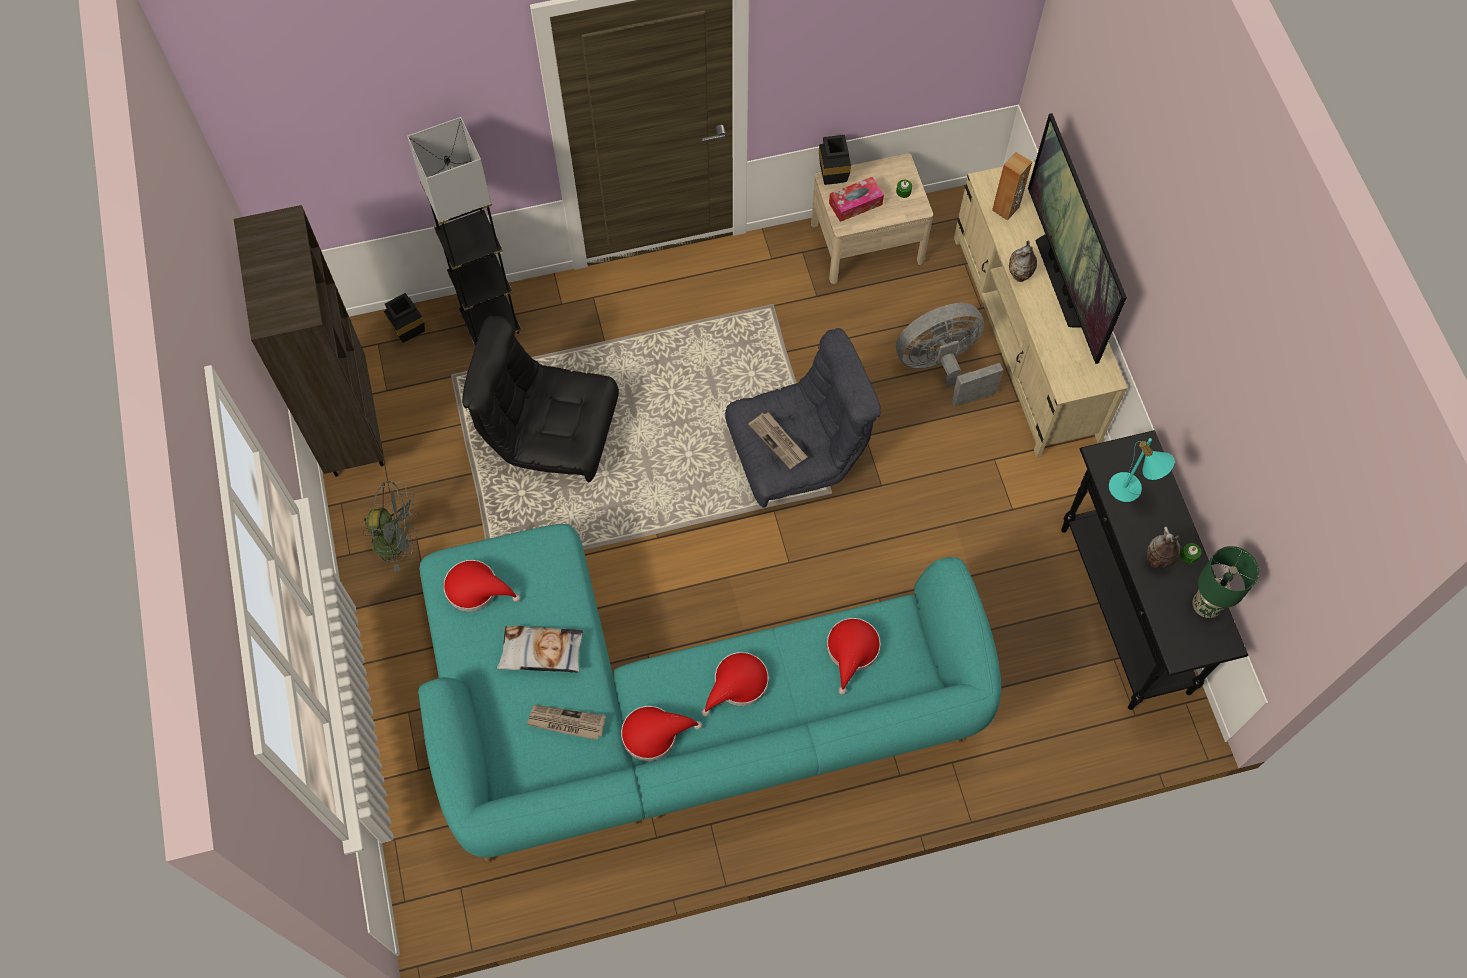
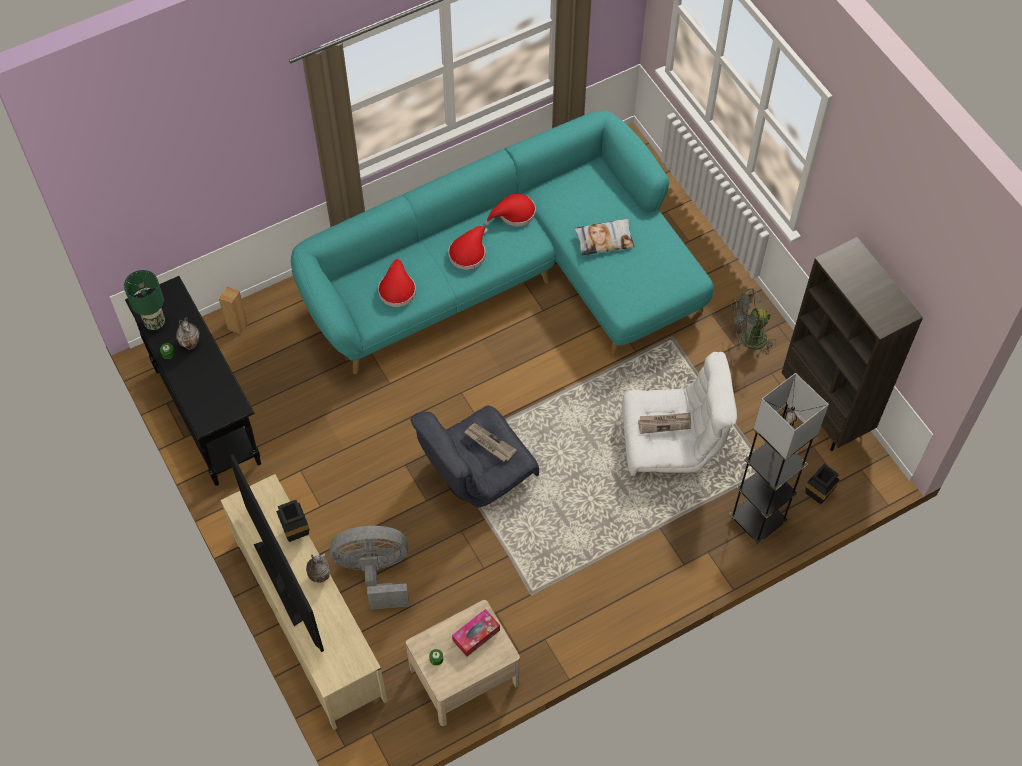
camera: 165 degrees right, 5 degrees down
(476, 589) = (664, 267): red hat -> none
(551, 434) = (671, 443): black armchair -> white armchair
(566, 723) = (572, 205): newspaper -> newspaper (664, 423)
(834, 180) = (501, 654): black vase -> black vase (294, 531)
(942, 368) = (375, 573): grey fan -> grey fan turned 150 degrees counterclockwise
(1006, 209) = (340, 639): brown speaker -> brown speaker (237, 325)
(1130, 491) = (213, 387): turquoise table lamp -> none

